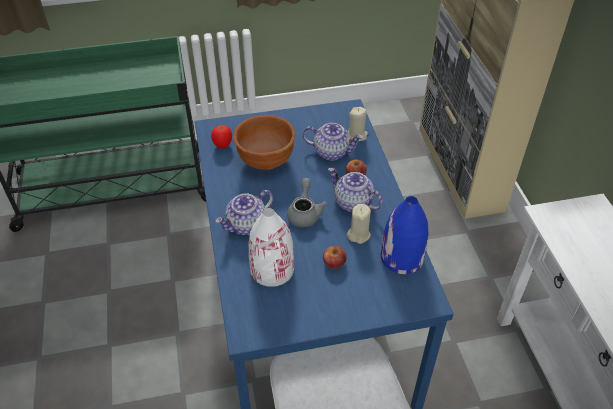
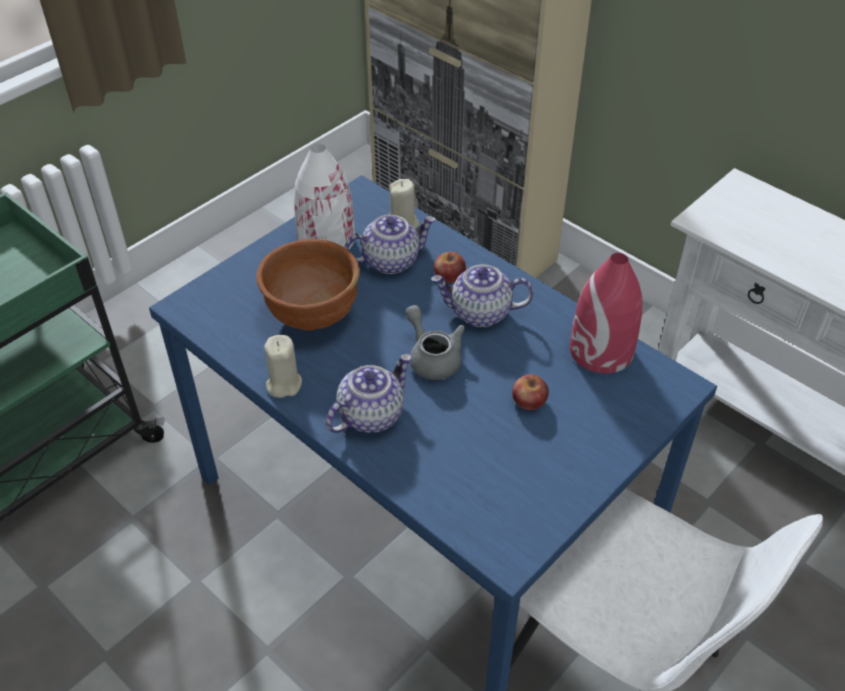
camera: 35 degrees left, 0 degrees up
(223, 145) = (229, 322): tomato -> none
(246, 225) = (370, 414): teapot -> teapot turned 150 degrees counterclockwise
(272, 269) = (460, 452): white vase -> white vase (326, 239)
(358, 234) = (525, 349): beige candle -> beige candle (283, 384)
(401, 257) = (601, 351): blue vase -> red vase

